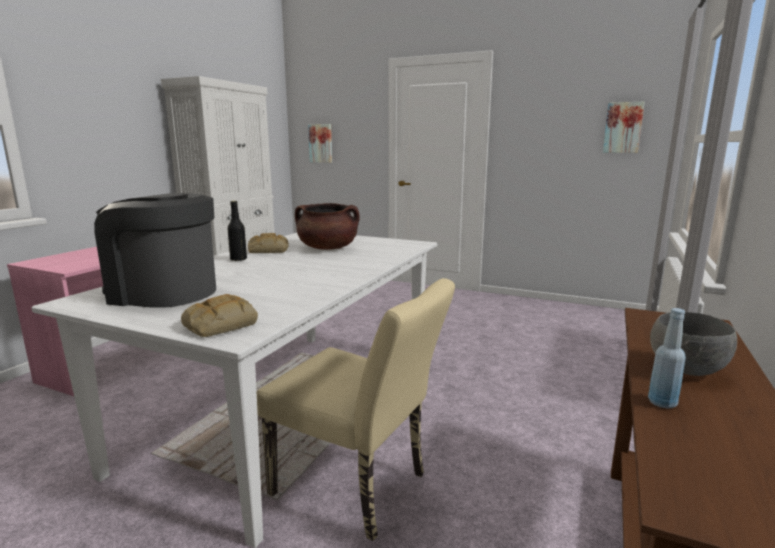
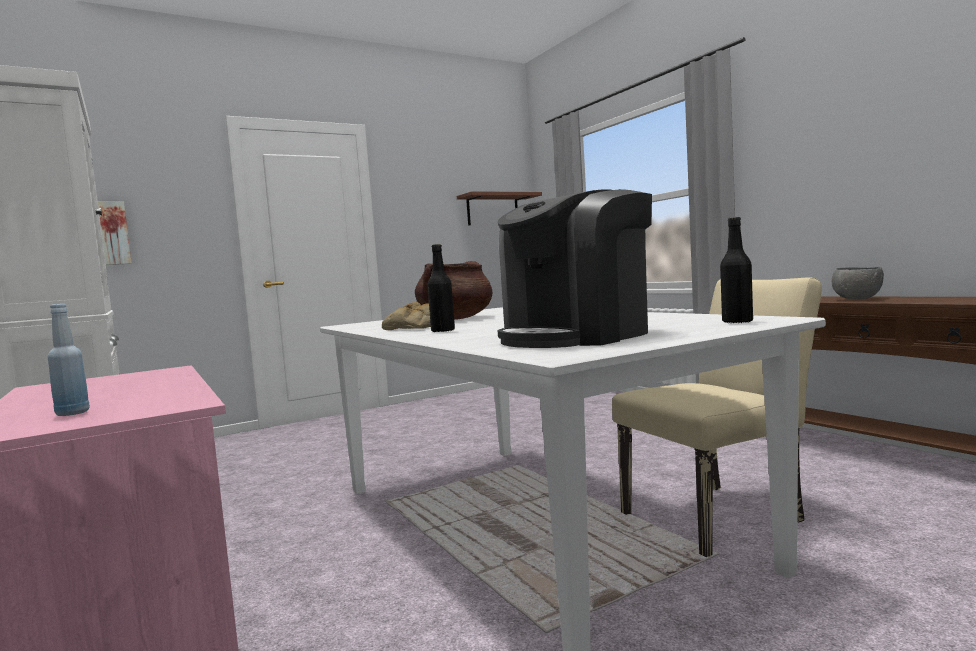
camera: 55 degrees left, 10 degrees down
(220, 324) = (737, 322): bread -> black bottle
(623, 127) = (492, 210): picture -> brown shelf
(662, 403) = (905, 301): blue bottle -> blue bottle (72, 413)

